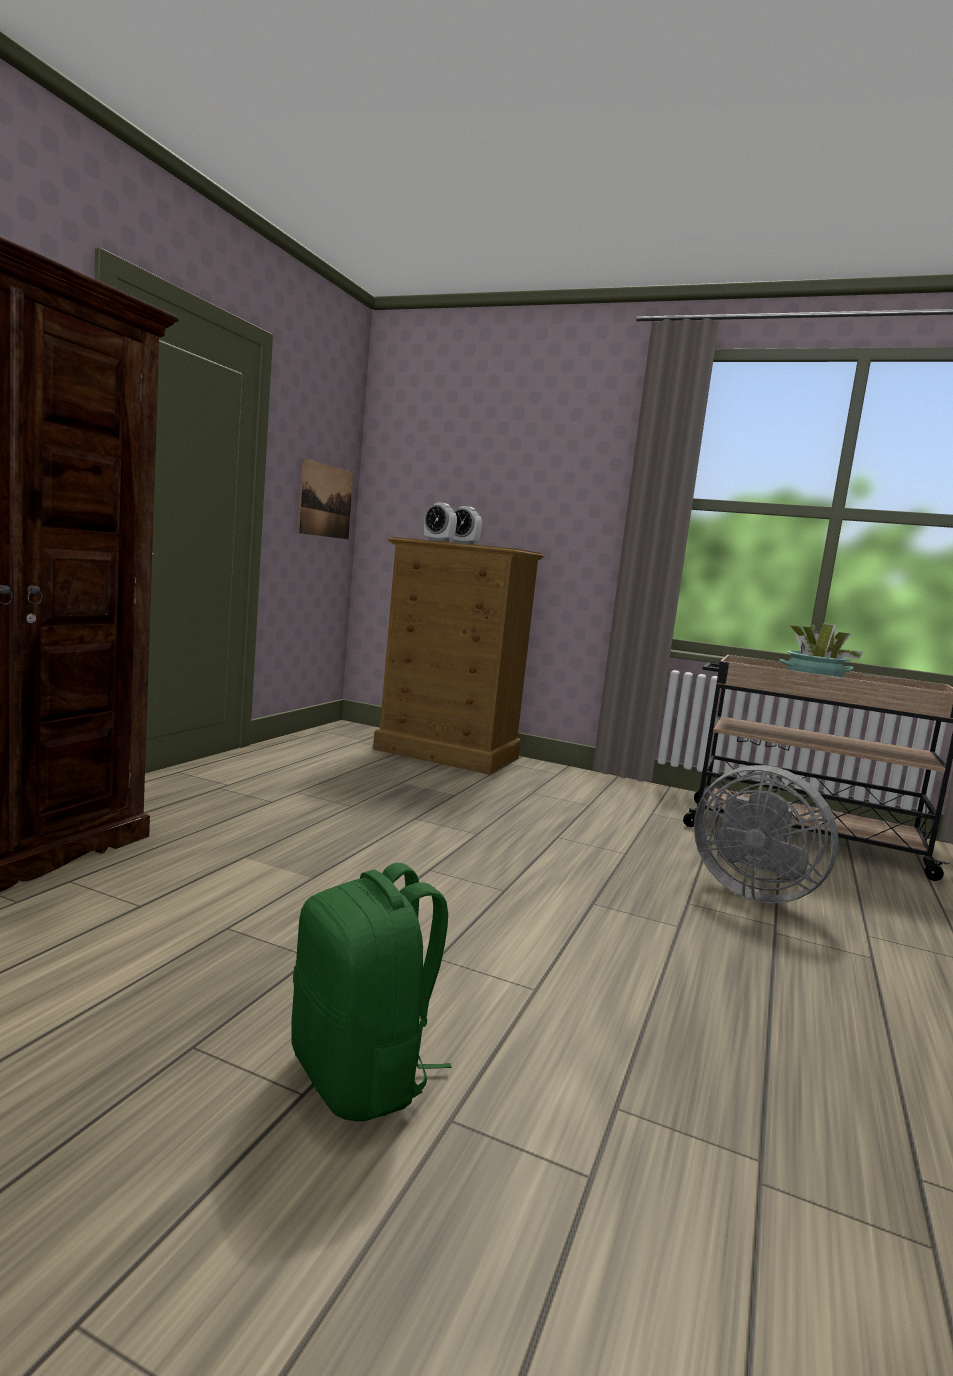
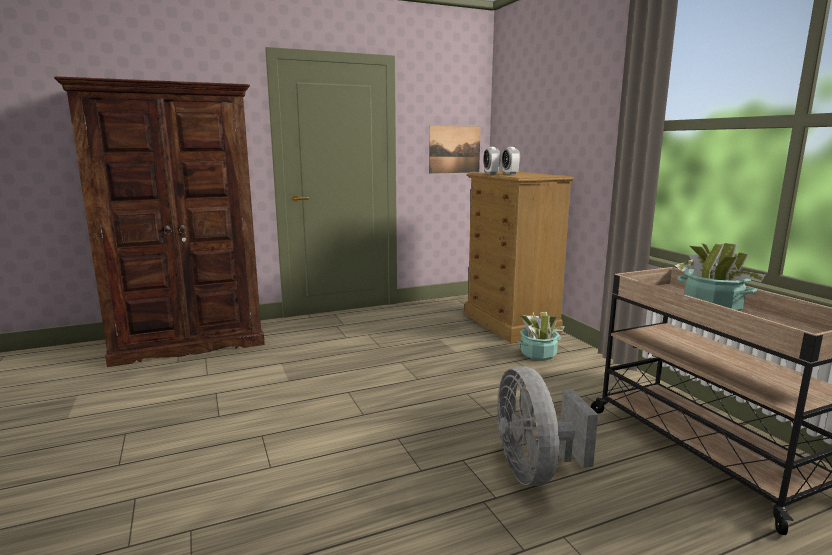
camera: 45 degrees right, 5 degrees up
(361, 1076) = (144, 468): green backpack -> none
(538, 781) = (538, 354): none -> potted plant

